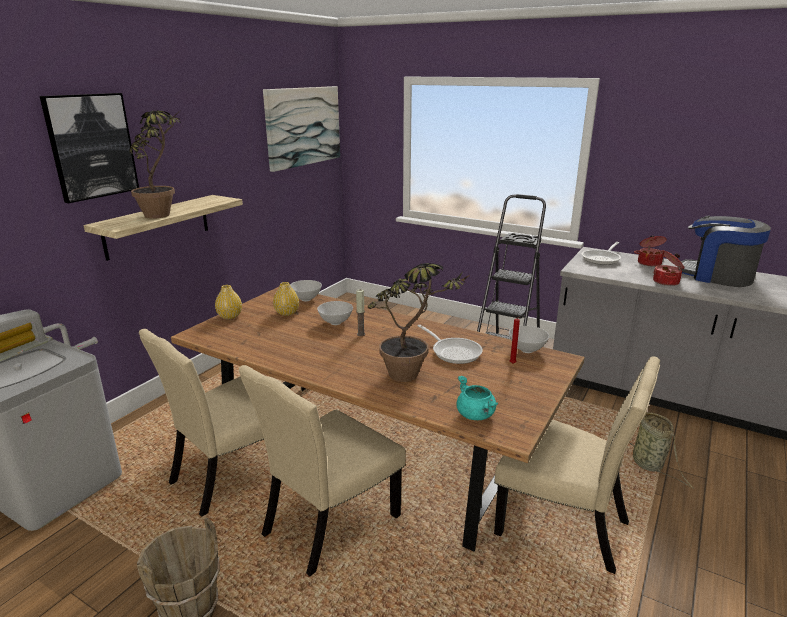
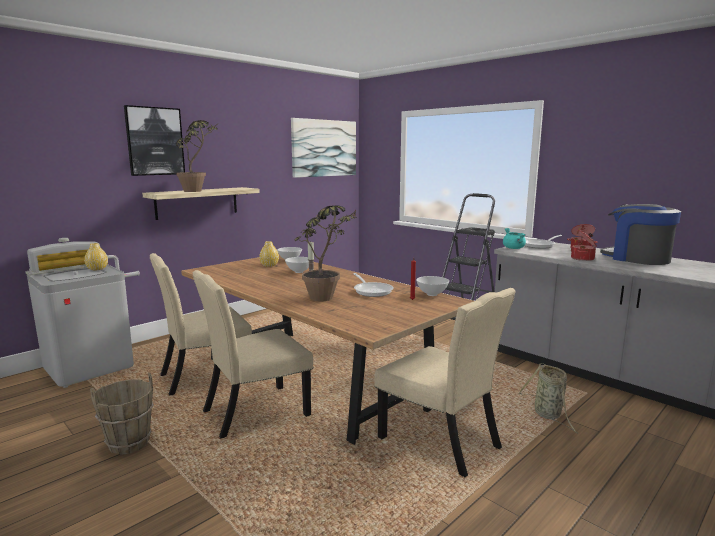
camera: 15 degrees right, 10 degrees down
(230, 316) = (229, 264): yellow vase -> yellow vase (97, 269)
(476, 415) = (354, 320): turquoise cooking pot -> turquoise cooking pot (514, 248)

